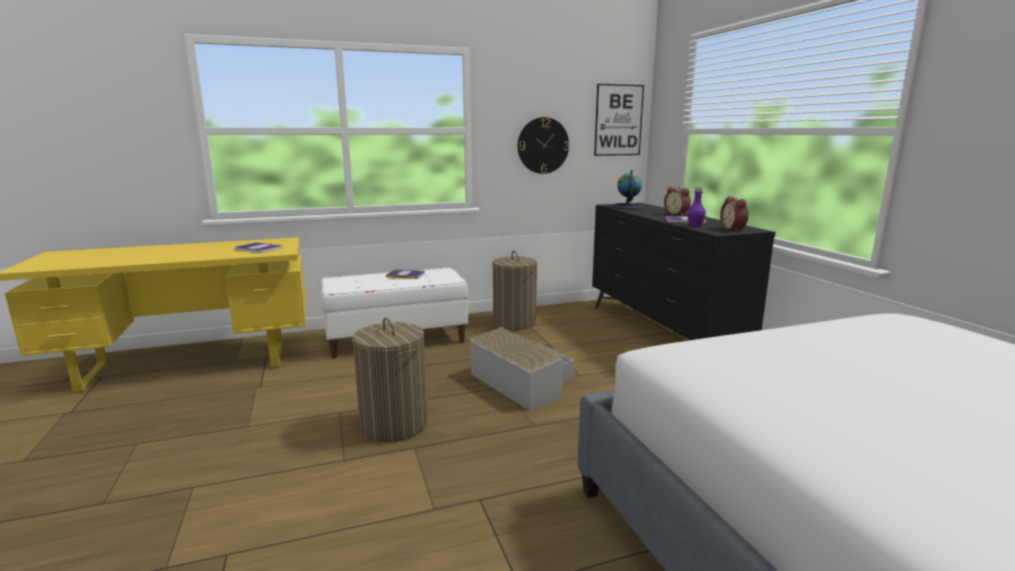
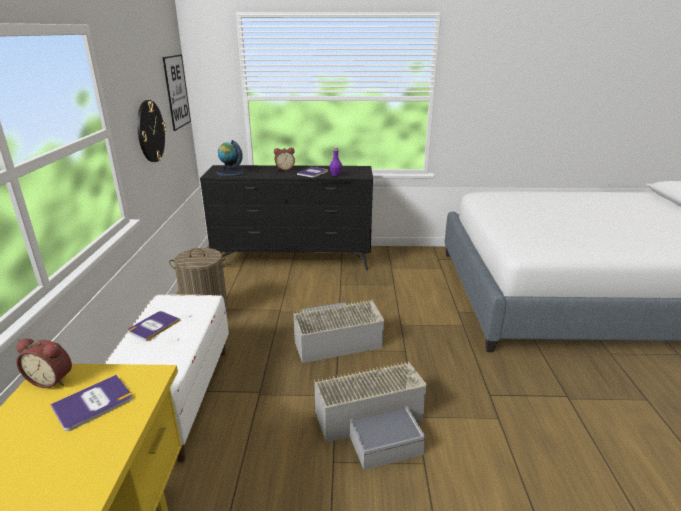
camera: 70 degrees left, 10 degrees up
(394, 425) = (375, 424): laundry basket -> grey storage box
(734, 229) = (356, 171): alarm clock -> alarm clock (52, 379)

